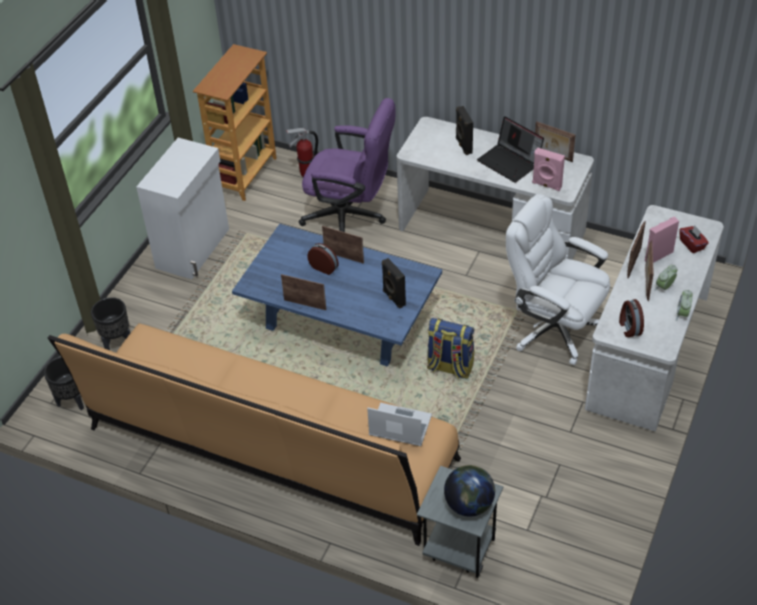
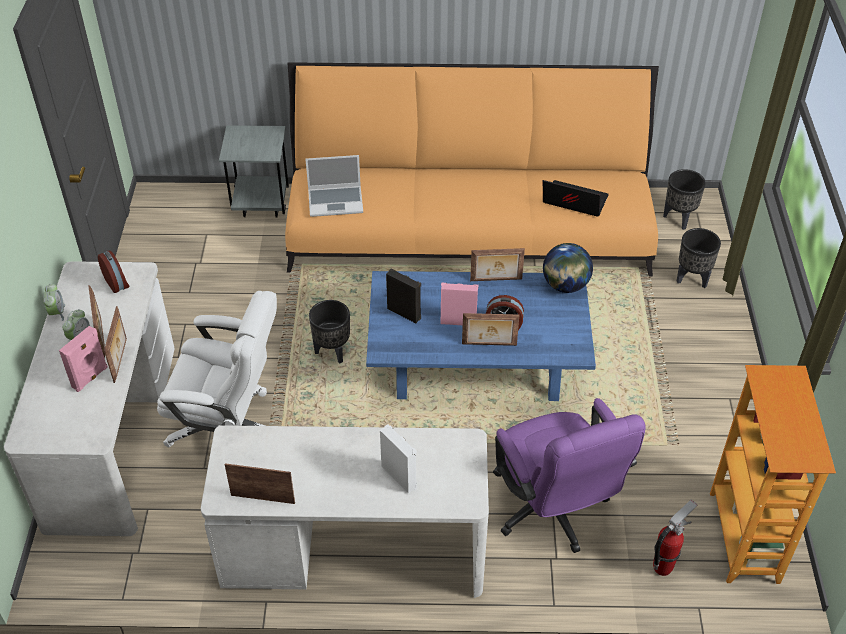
camera: 155 degrees right, 0 degrees up
(194, 248) = (711, 405): white cabinet -> none
(351, 217) = (553, 512): purple office chair -> purple office chair turned 105 degrees counterclockwise
(450, 367) = (332, 352): backpack -> black planter
(463, 146) = (400, 476): black speaker -> white speaker
(469, 504) = (243, 141): globe -> globe (565, 285)
(510, 162) = (321, 466): laptop -> laptop (573, 202)
(546, 185) = (258, 442): pink speaker -> pink speaker (458, 321)
(692, 245) = (46, 405): red tissue box -> none

